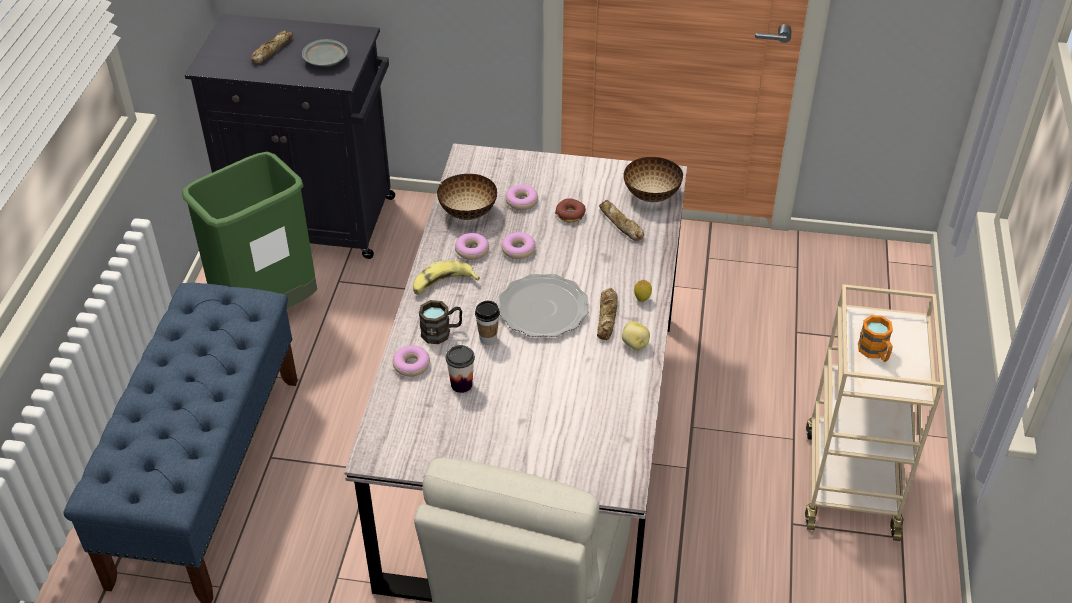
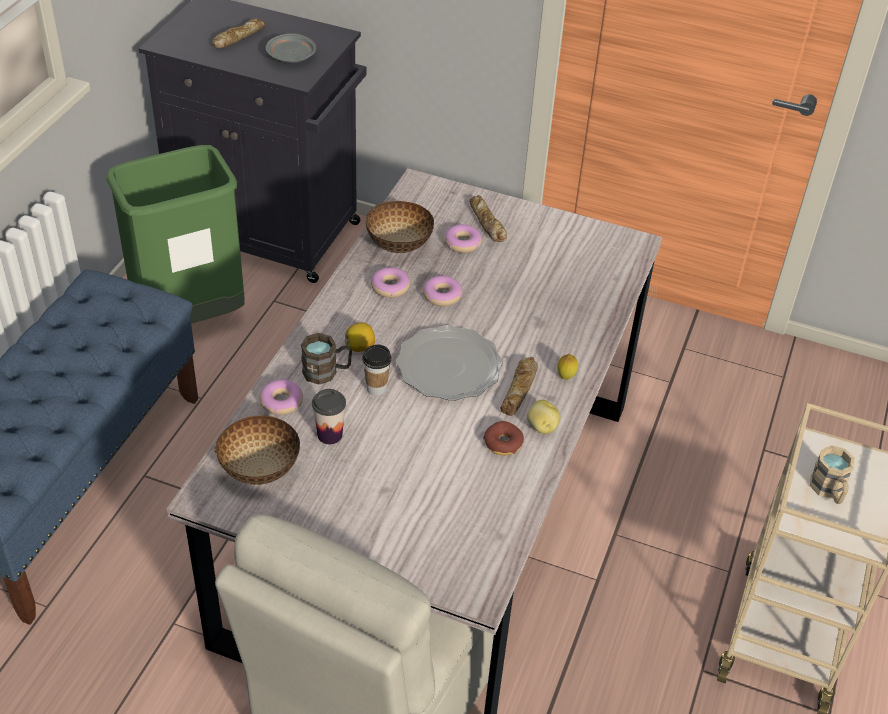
camera: 10 degrees right, 0 degrees up
(443, 284) = (345, 319): banana -> none
(463, 306) = (360, 347): none -> lemon
(570, 214) = (513, 267): donut -> donut (503, 443)
(620, 224) = (566, 288): bread -> bread (486, 223)
(652, 195) = (612, 261): bowl -> bowl (260, 469)
(875, 352) = (829, 491): orange mug -> beige mug

